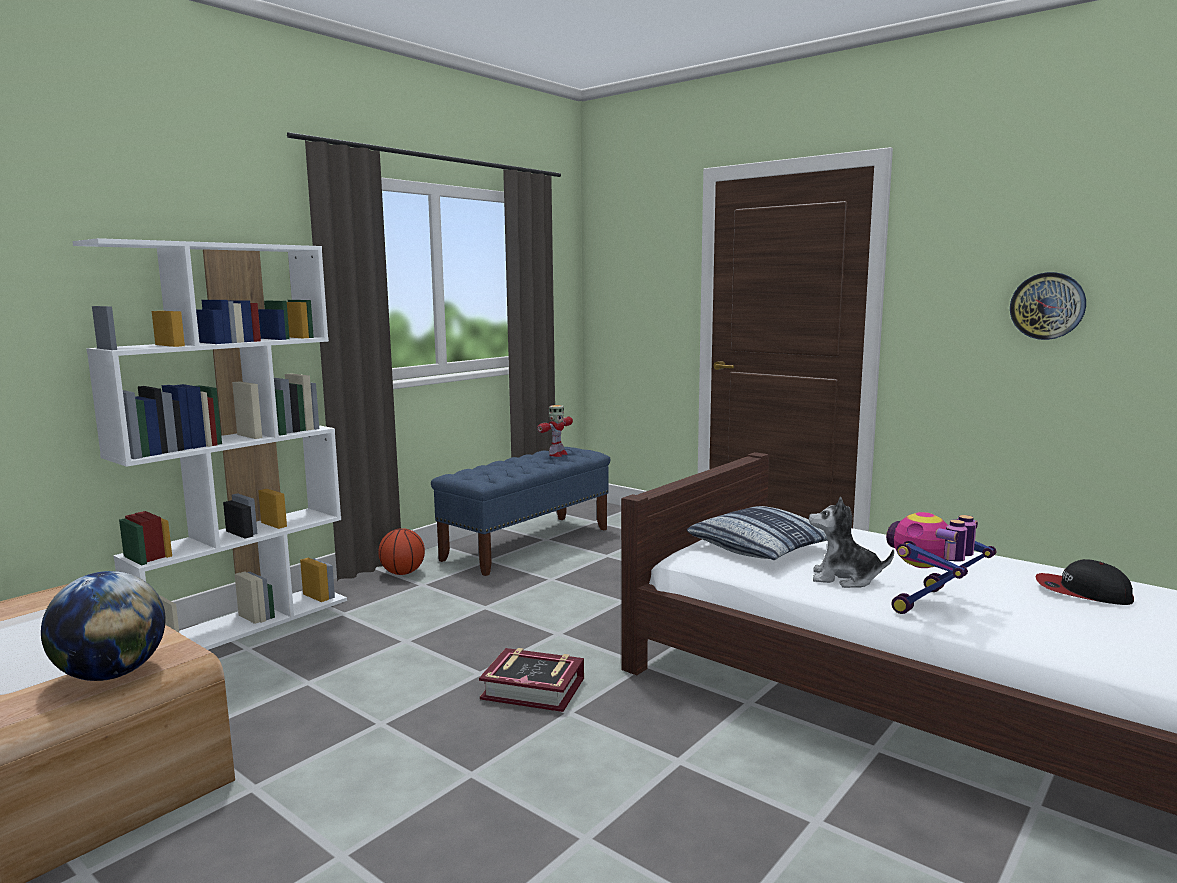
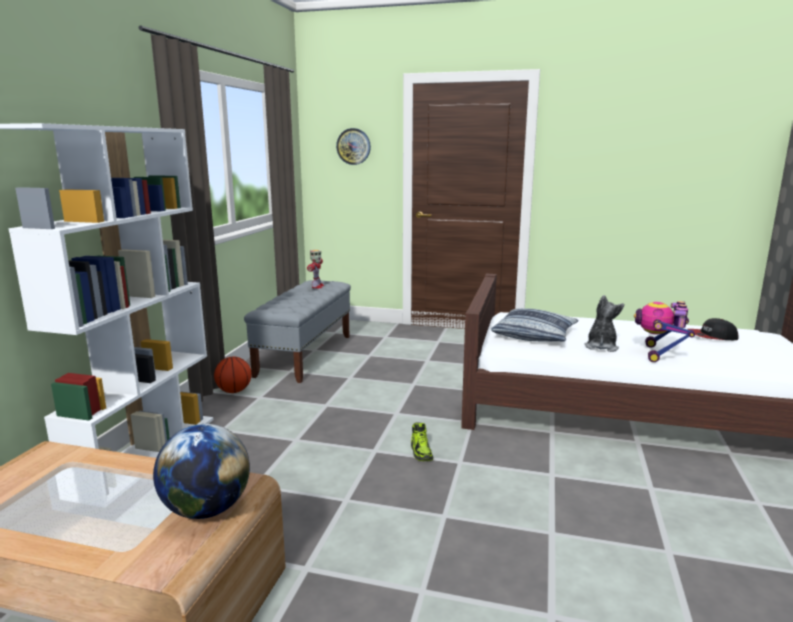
camera: 25 degrees left, 5 degrees up
(528, 544) = (305, 355): blue bench -> grey bench
(533, 688) = (421, 452): book -> shoe
(844, 578) = (601, 347): plush toy -> plush toy turned 120 degrees clockwise
(1047, 306) = (633, 173): wall clock -> wall clock (353, 146)

